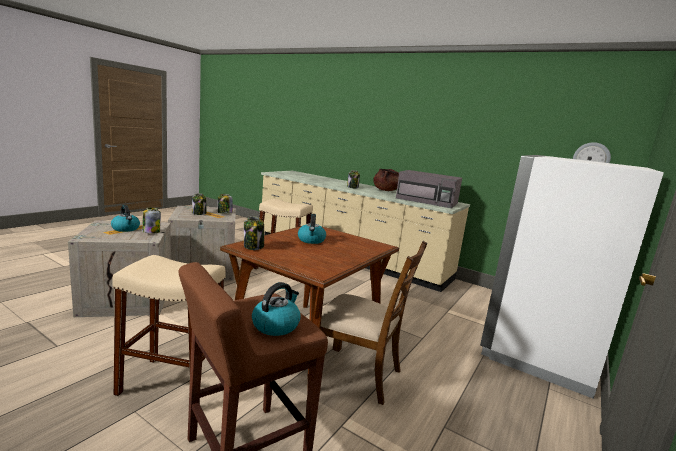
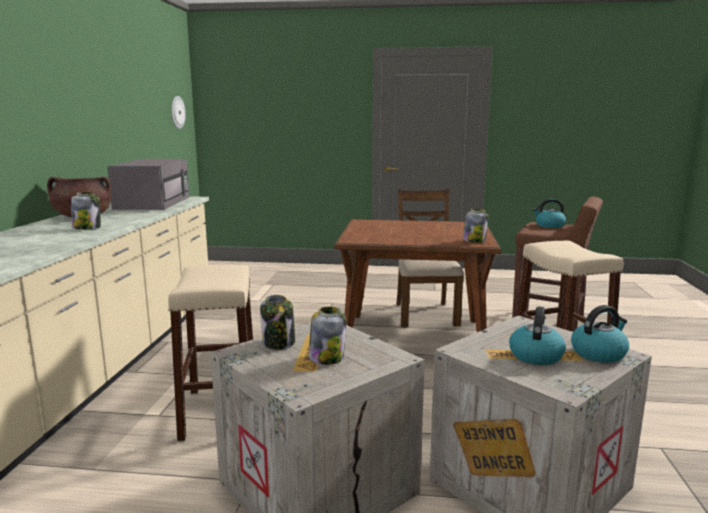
camera: 115 degrees left, 0 degrees up
(151, 232) = (501, 336): jar -> none
(311, 240) = (405, 234): kettle -> kettle (598, 353)
(538, 350) = (294, 274): white fridge -> none

